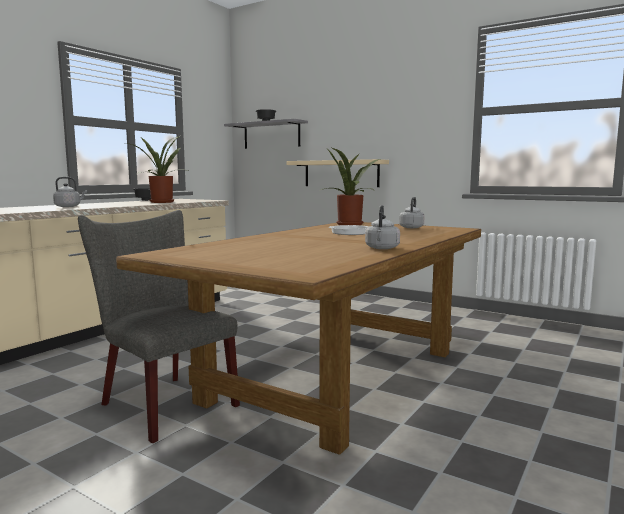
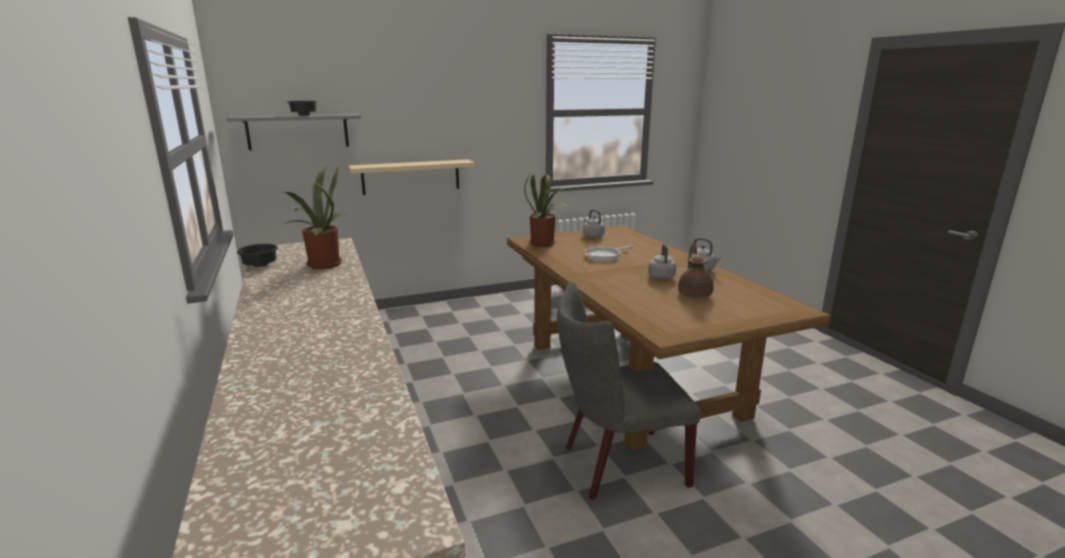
camera: 55 degrees left, 10 degrees up
(69, 206) = (312, 313): grey kettle -> grey kettle (661, 276)
(288, 252) = (694, 294): none -> brown teapot

